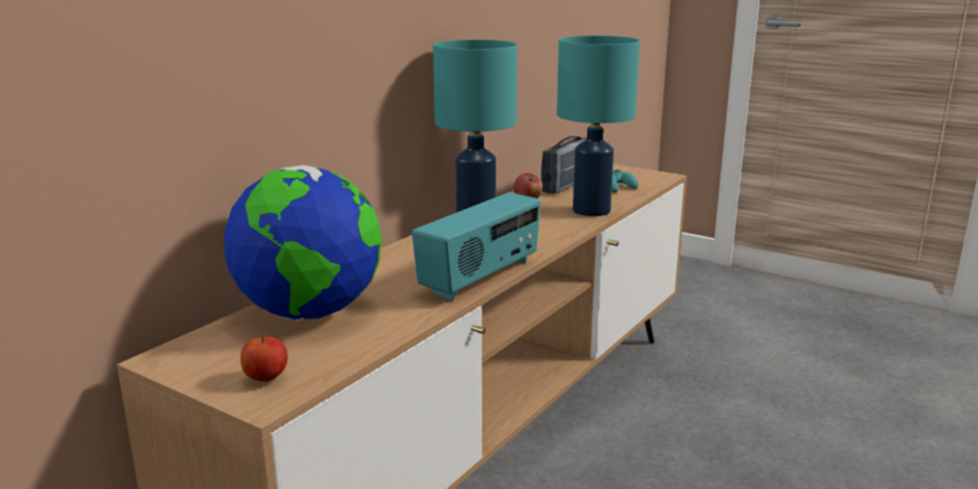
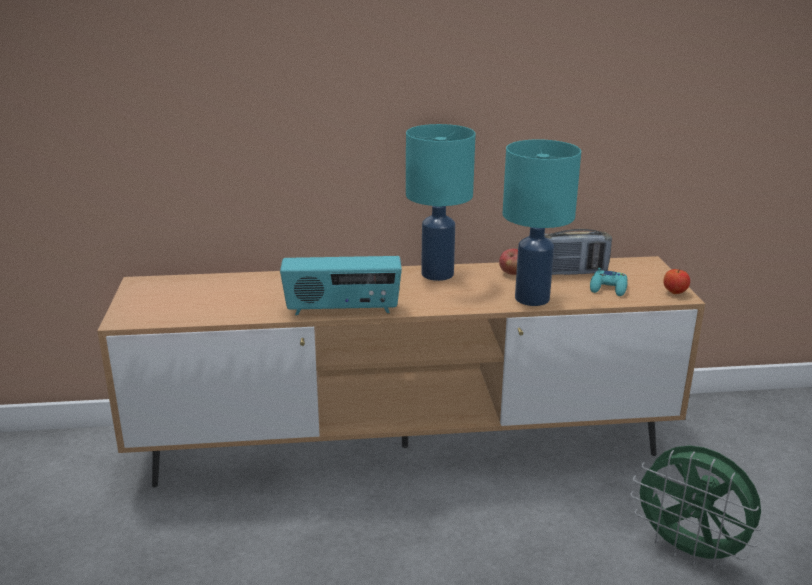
camera: 50 degrees right, 5 degrees up
(266, 379) = (143, 311): apple -> apple (674, 292)
(310, 313) = (228, 289): globe -> none
(781, 388) = (690, 551): none -> green fan

